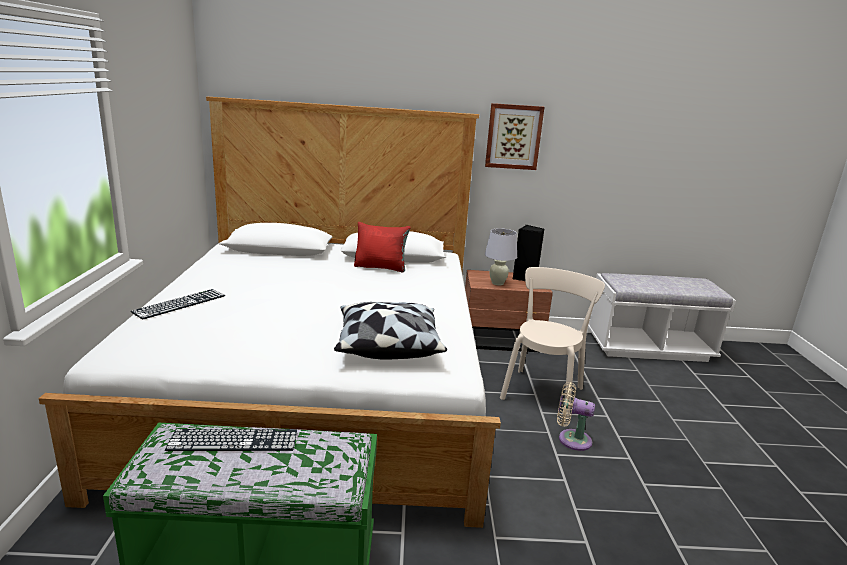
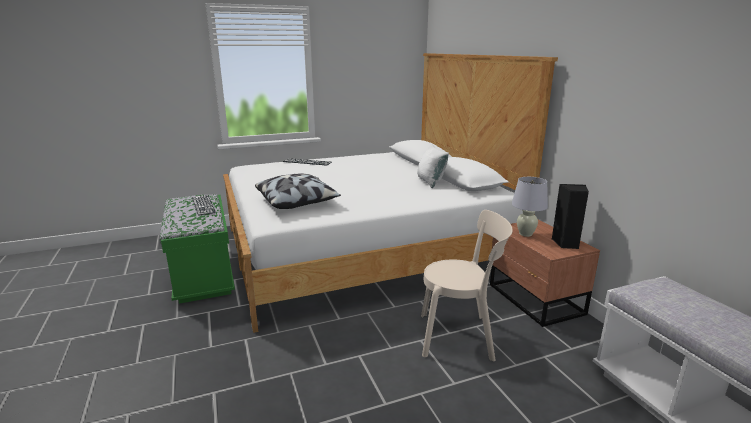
camera: 70 degrees right, 0 degrees up
(381, 267) = (430, 182): red pillow -> white pillow
(513, 136) = (587, 81): picture -> none
(571, 439) = (389, 362): beige fan -> none

